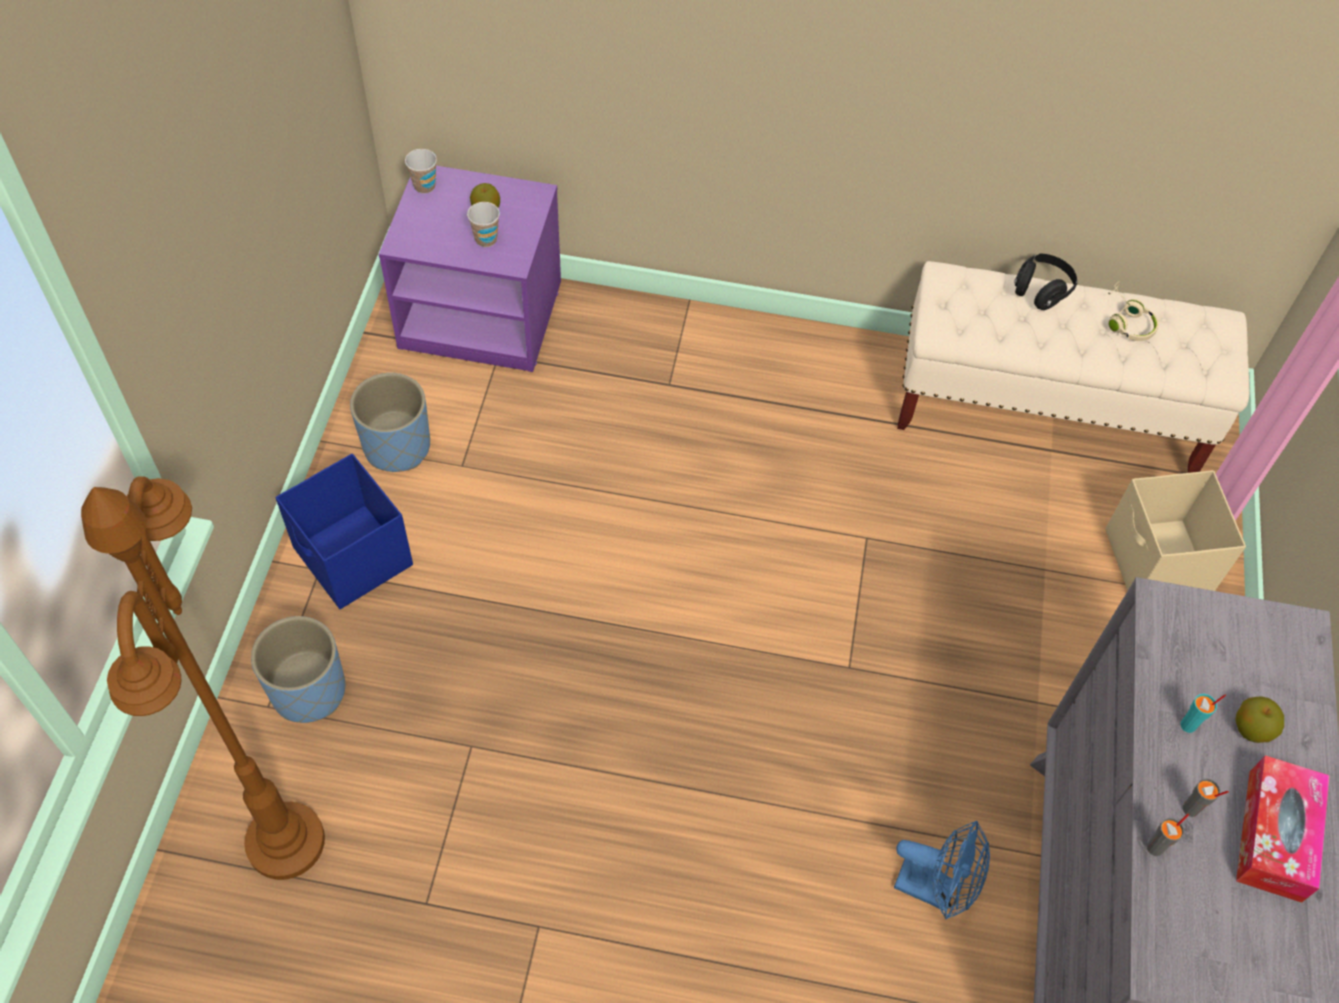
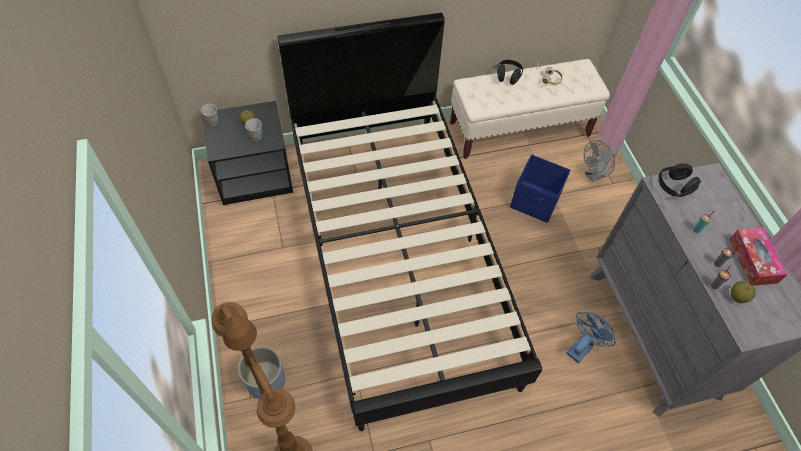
camera: 25 degrees left, 0 degrees up
(353, 558) = (254, 311): blue storage box -> blue storage box (535, 202)
(397, 447) = (247, 251): blue planter -> none
(483, 314) = (255, 175): purple nightstand -> black nightstand
(666, 564) = (398, 255): none -> black bed
(935, 889) = (581, 346): blue fan -> blue fan turned 45 degrees counterclockwise
(1157, 563) = (594, 175): beige storage box -> grey fan
(1192, 622) = (673, 187): none -> black headphones
(1251, 729) = (719, 221): apple -> apple (737, 297)

